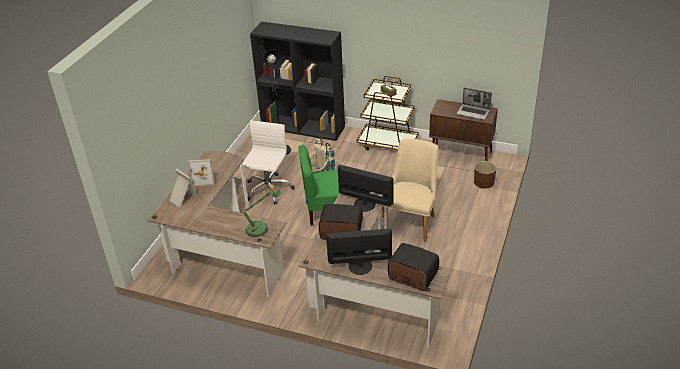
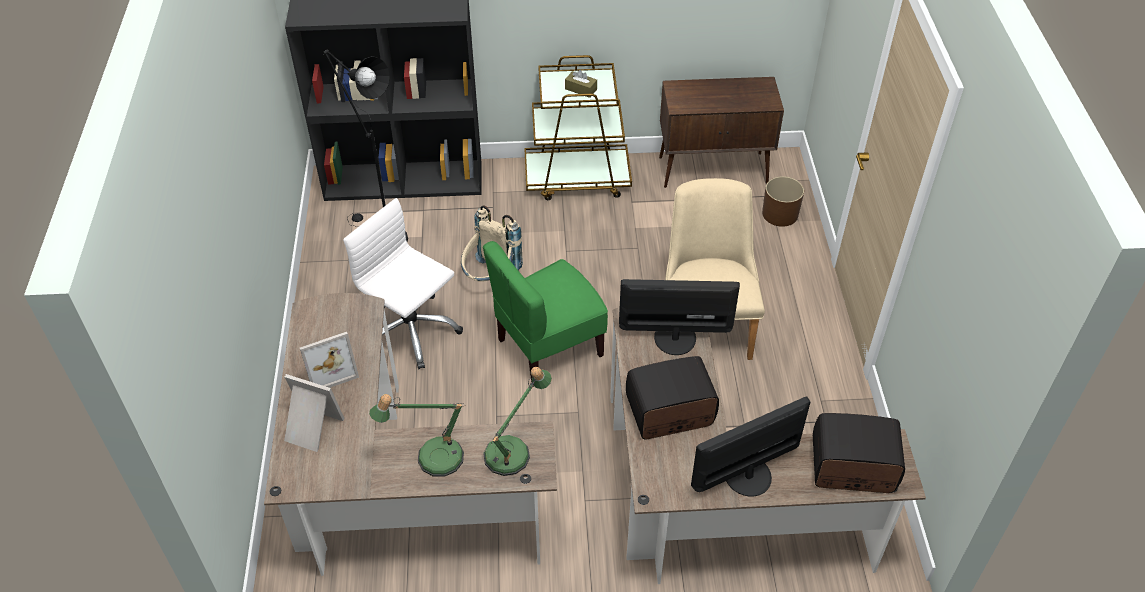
camera: 25 degrees left, 10 degrees up
(225, 222) = (432, 457): none -> table lamp
(268, 189) = (410, 331): white office chair -> white office chair turned 45 degrees counterclockwise
(473, 112) = (740, 94): laptop -> none

